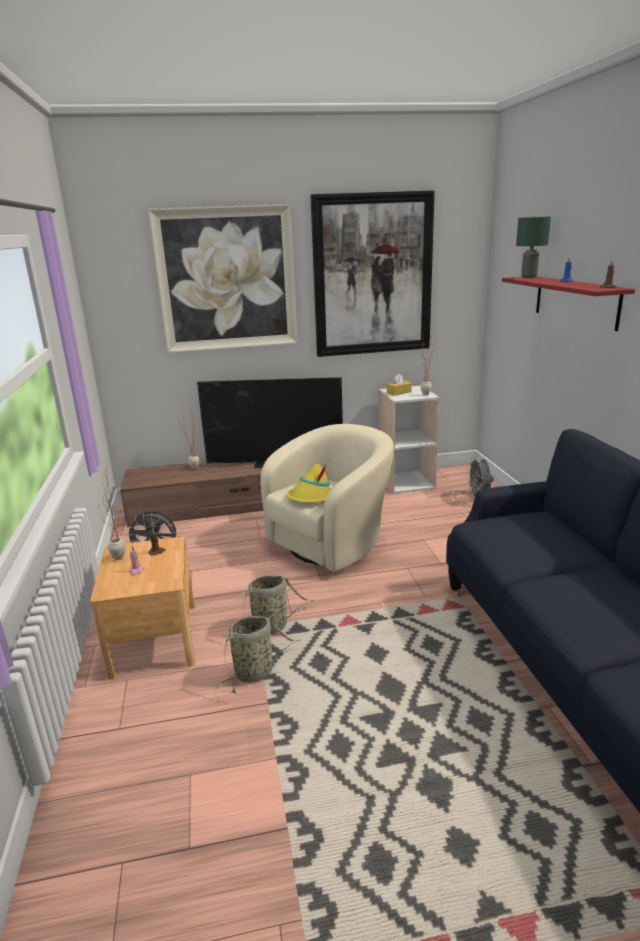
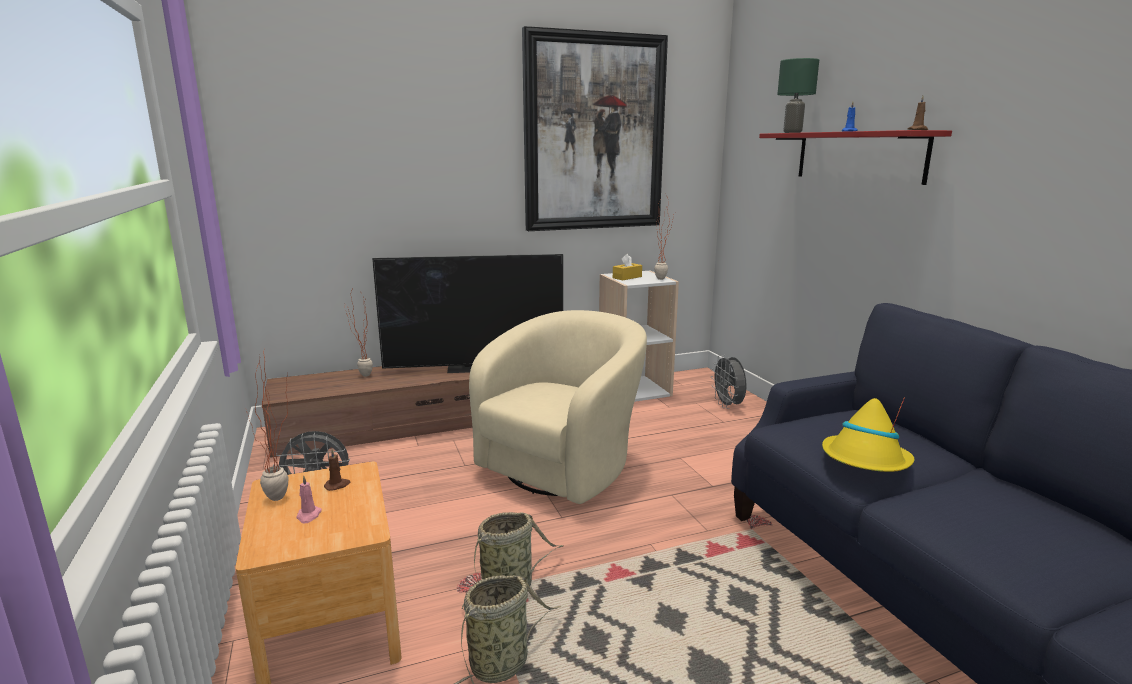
camera: 10 degrees left, 5 degrees down
(227, 279) = (413, 127): picture -> none
(311, 498) = (543, 405): yellow hat -> yellow hat (865, 461)

